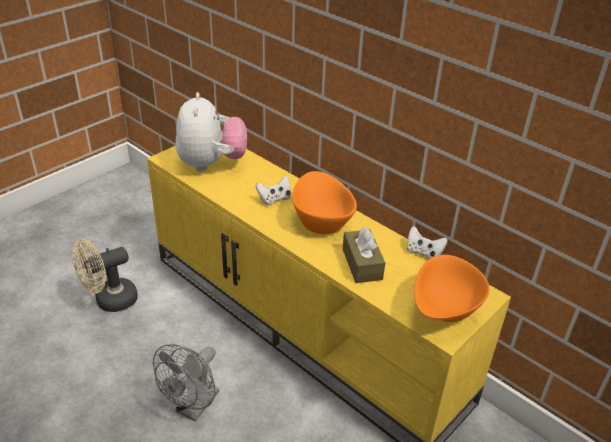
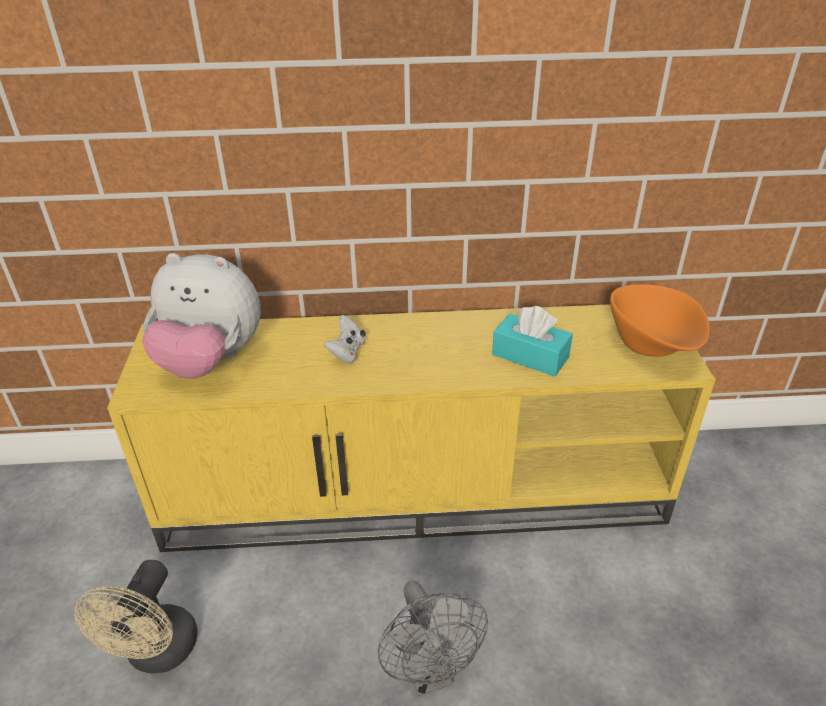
camera: 45 degrees left, 0 degrees up
(211, 164) = (210, 361): plush toy -> plush toy turned 150 degrees clockwise
(321, 221) = (429, 342): orange bowl -> none
(362, 264) = (530, 356): brown tissue box -> turquoise tissue box
(423, 252) = (556, 310): white game controller -> none

